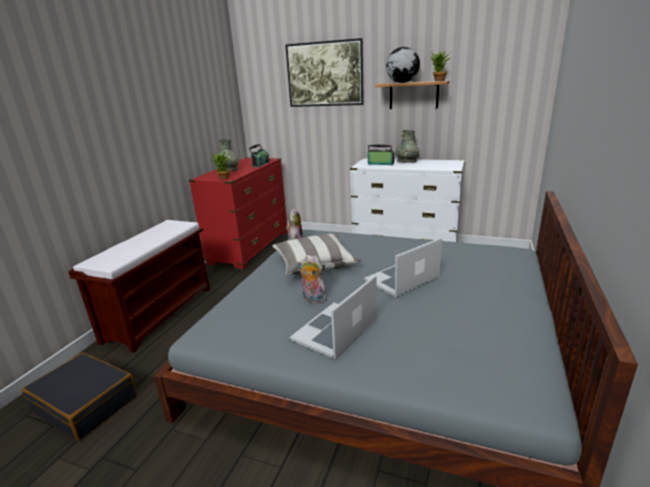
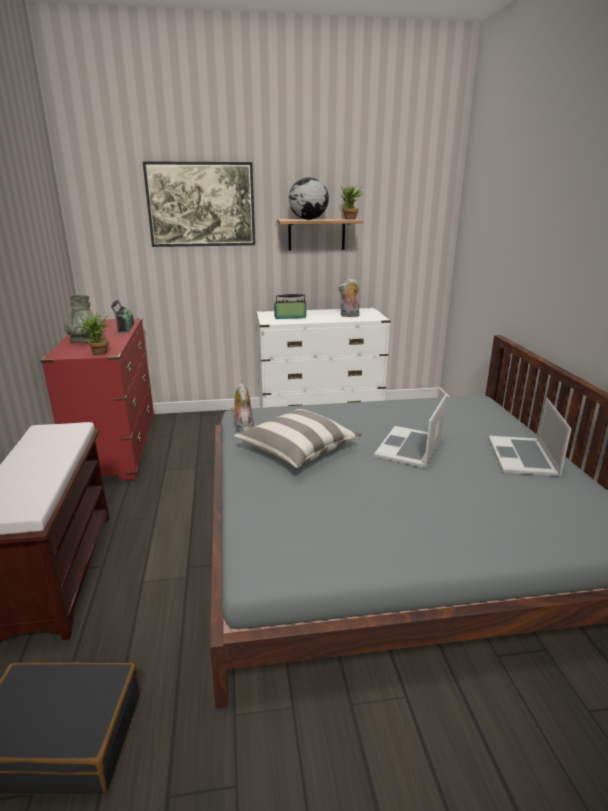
camera: 30 degrees left, 0 degrees up
(313, 299) = (342, 491): plush toy -> plush toy (349, 316)
(335, 329) = (406, 517): laptop -> laptop (523, 456)
(407, 161) = (316, 313): grey vase -> none

